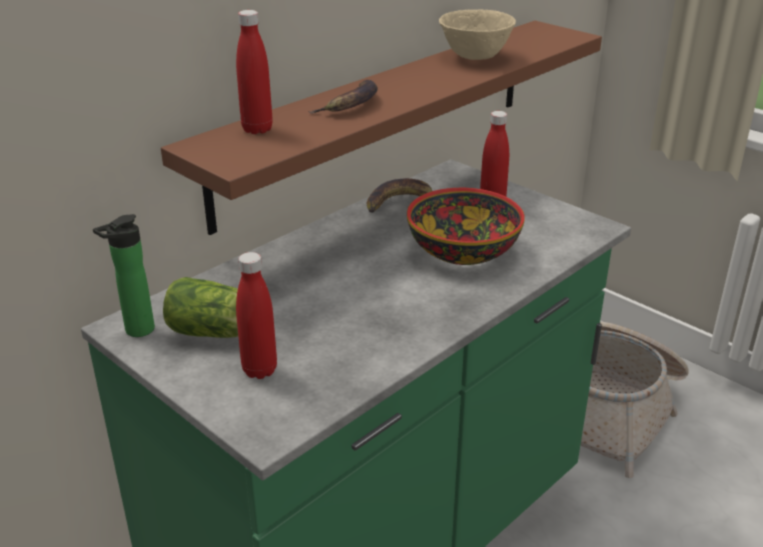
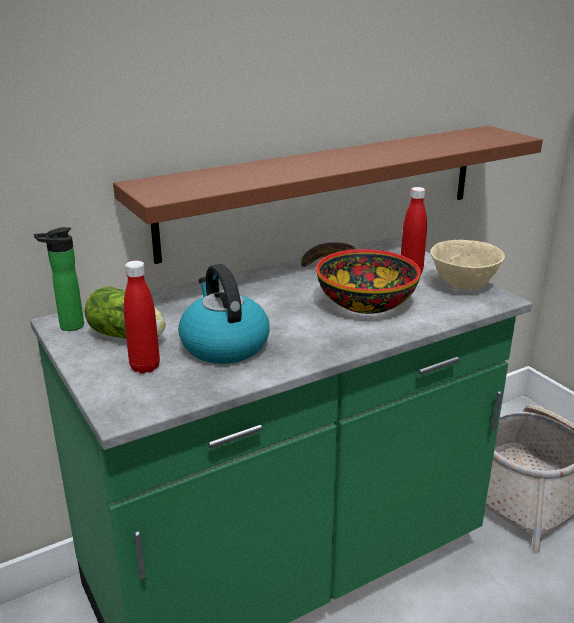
camera: 15 degrees right, 5 degrees down
(257, 129) = (195, 177): red bottle -> none
(334, 328) = (223, 345): none -> kettle
(351, 104) = (284, 168): banana -> none
(474, 57) = (414, 145): beige bowl -> beige bowl (462, 286)

